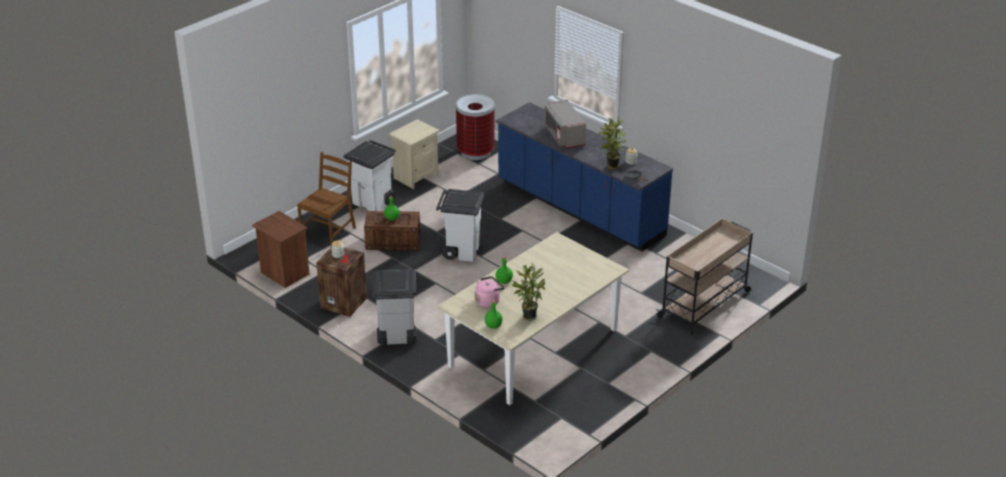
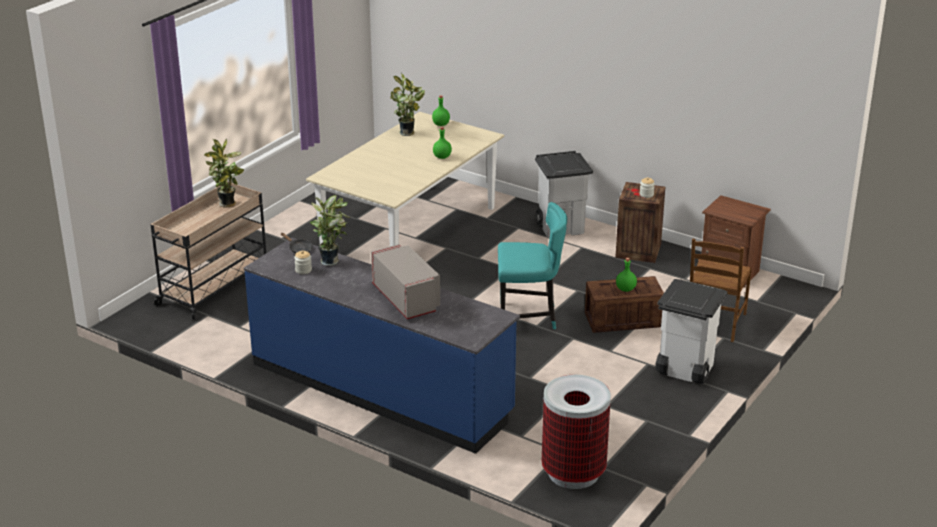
camera: 170 degrees right, 5 degrees down
(415, 176) = (648, 417): beige nightstand -> none
(461, 251) = (529, 317): white trash can -> turquoise chair
(488, 301) = (452, 141): pink kettle -> none
(694, 261) = (228, 205): none -> potted plant

